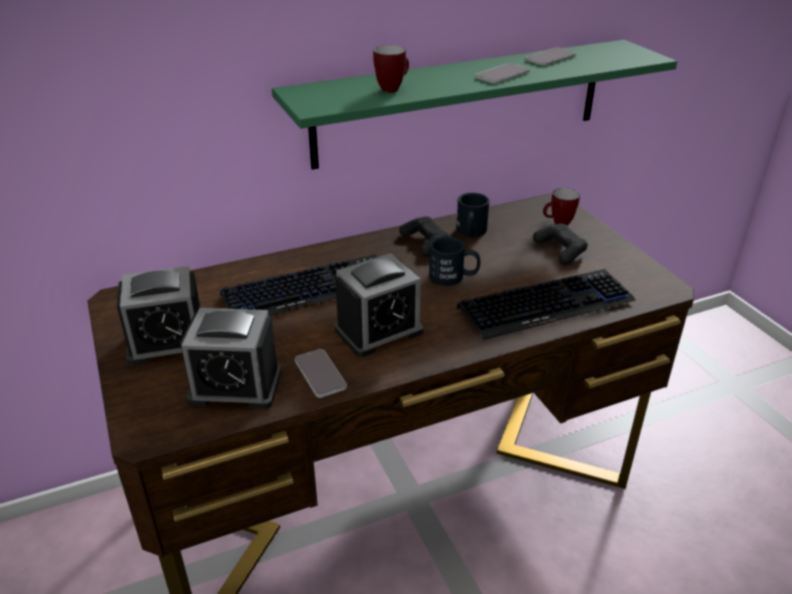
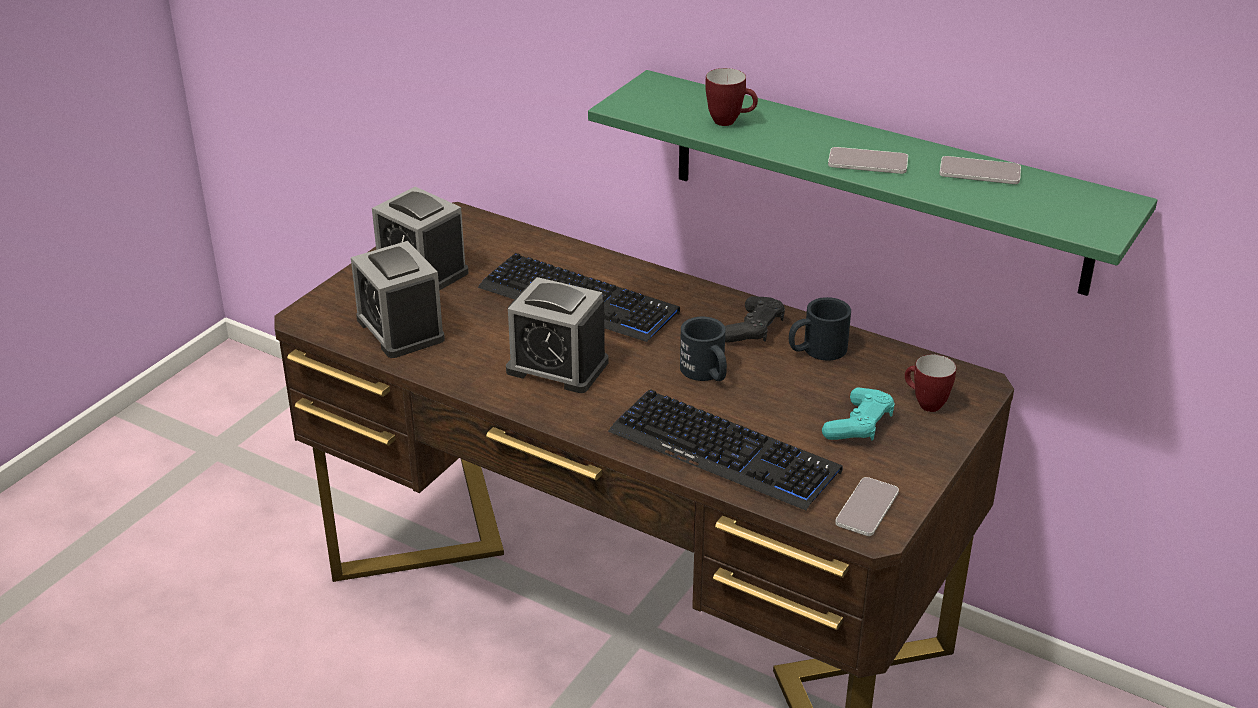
camera: 55 degrees right, 0 degrees up
(320, 374) = (459, 363): phone -> phone (867, 508)
(560, 250) = (859, 425): black game controller -> turquoise game controller

